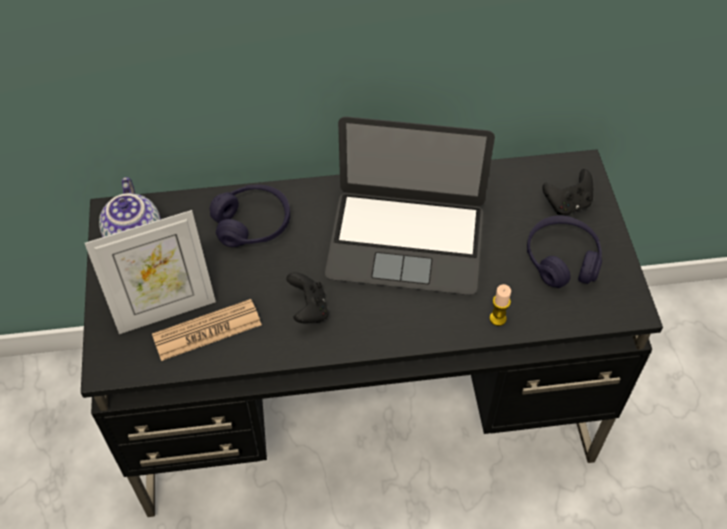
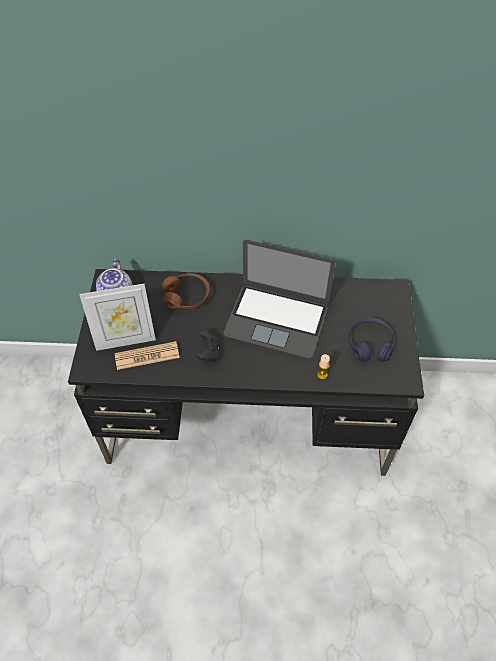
camera: 10 degrees right, 0 degrees up
(252, 224) = (187, 297): purple headphones -> brown headphones
(567, 204) = (381, 311): black game controller -> none

